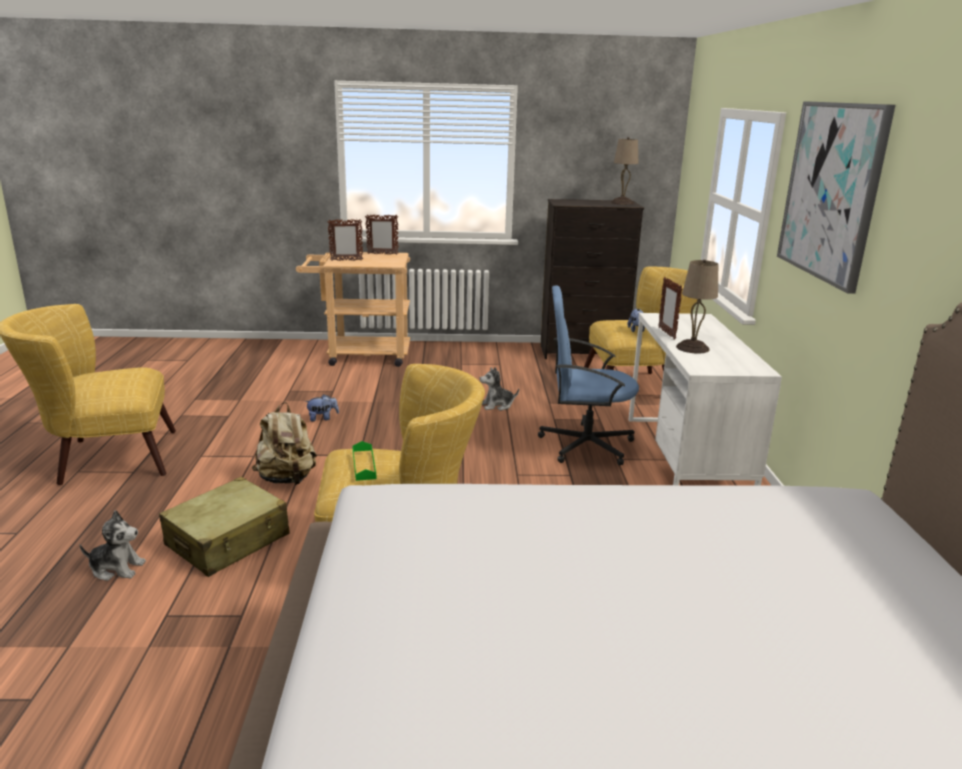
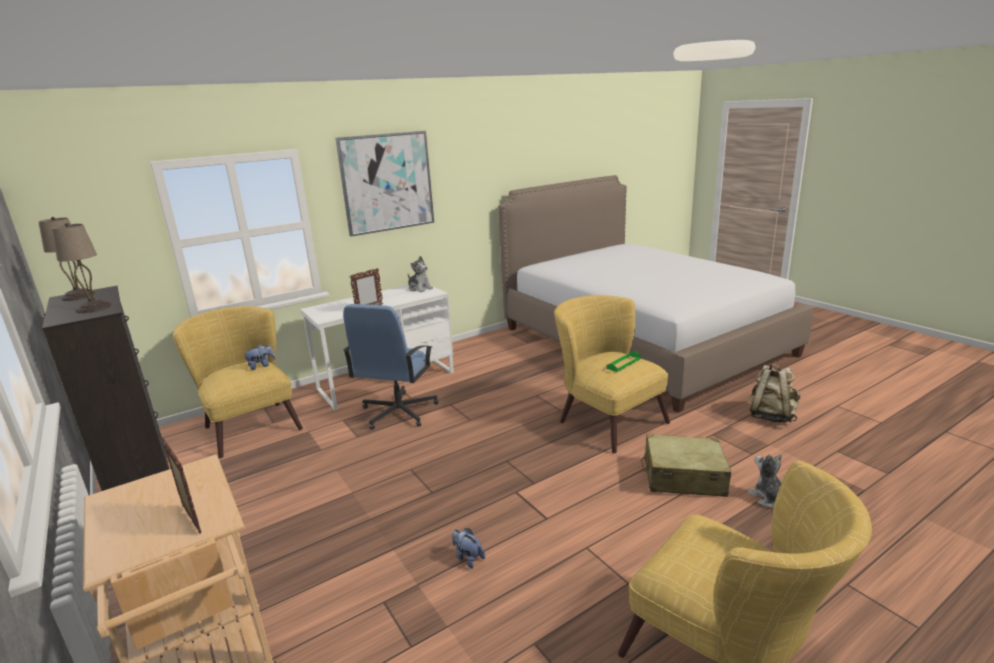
camera: 120 degrees left, 0 degrees up
(287, 479) = (593, 502): beige backpack -> beige backpack (771, 416)
(382, 254) = (111, 511): picture frame -> none
(497, 405) = (346, 471): plush toy -> plush toy (420, 288)
(584, 445) = (398, 412): blue office chair -> blue office chair turned 45 degrees clockwise
(692, 348) = (396, 299): beige table lamp -> beige table lamp (94, 307)

